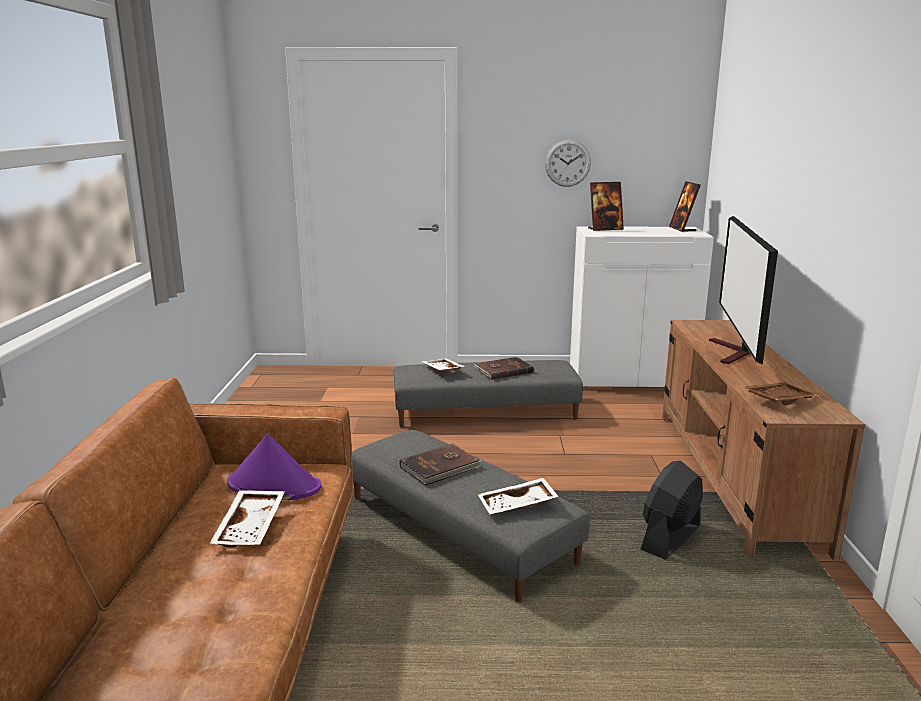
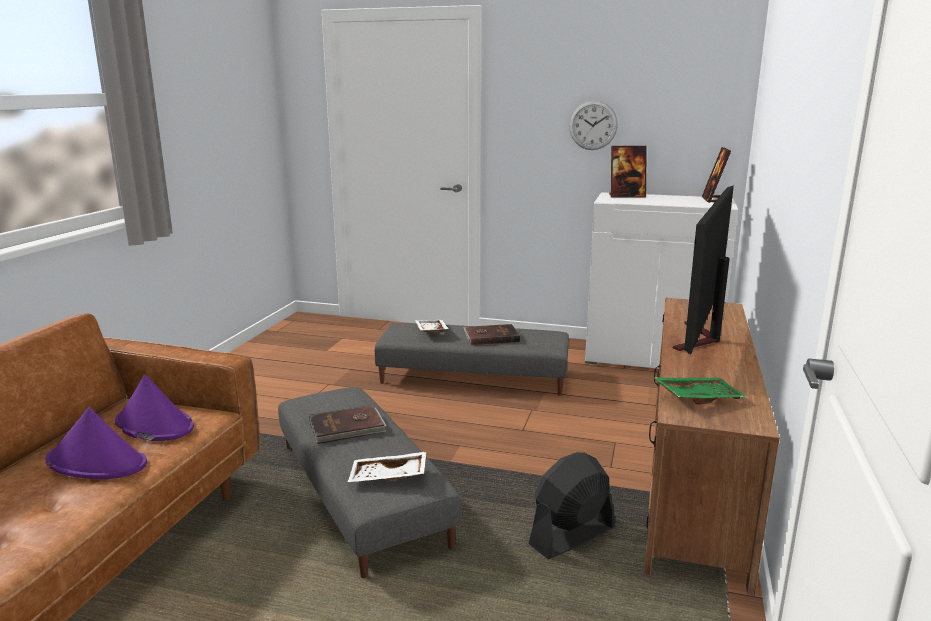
camera: 15 degrees right, 0 degrees up
(252, 527) = (97, 462): white tray -> purple hat
(778, 400) = (697, 397): brown tray -> green tray

